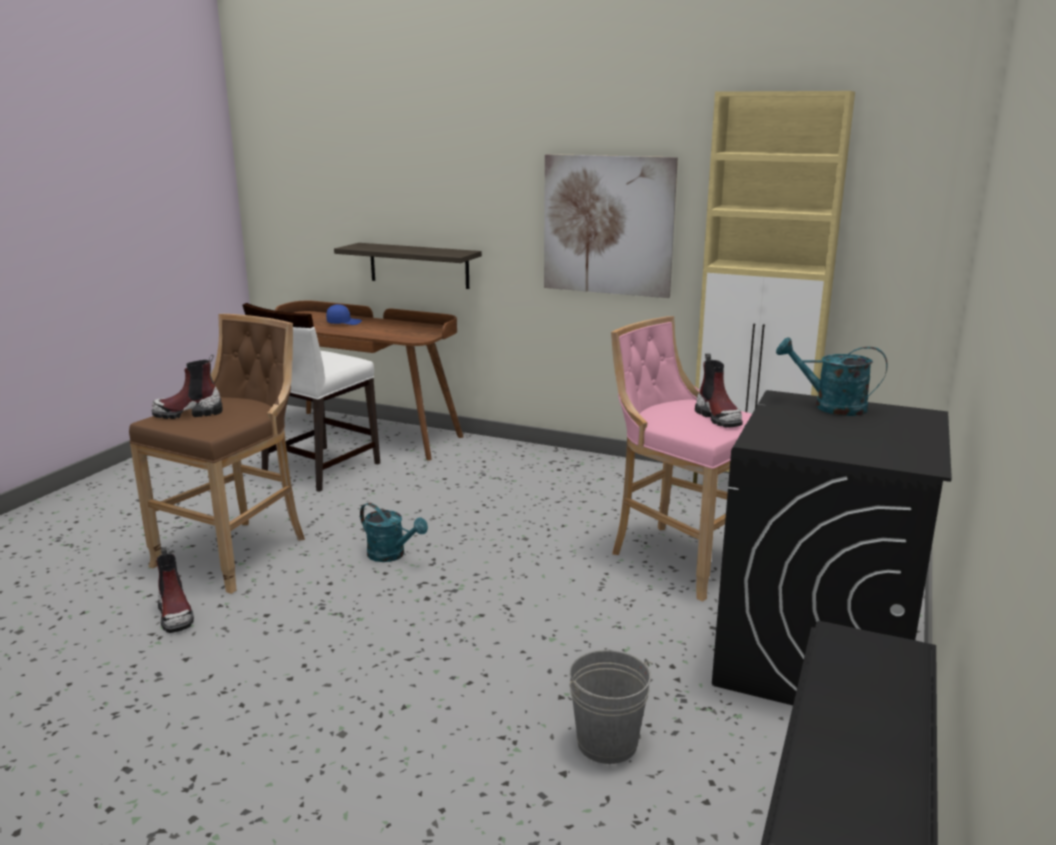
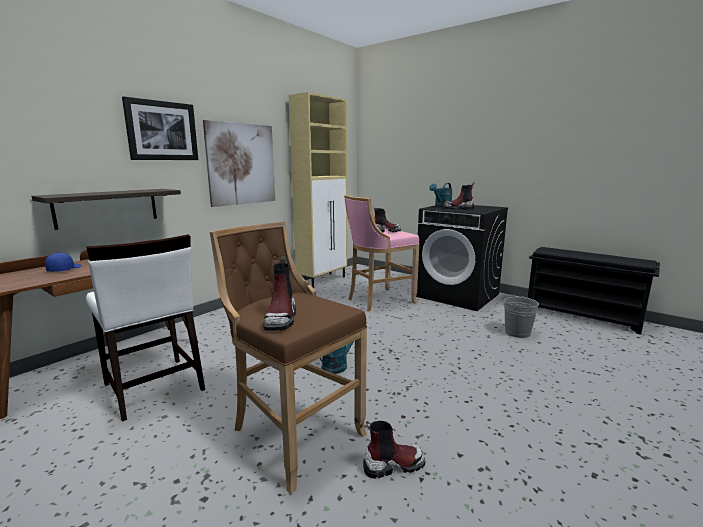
camera: 75 degrees left, 5 degrees down
(487, 173) = (162, 131): none -> picture
(807, 422) = (459, 208): none -> boot

